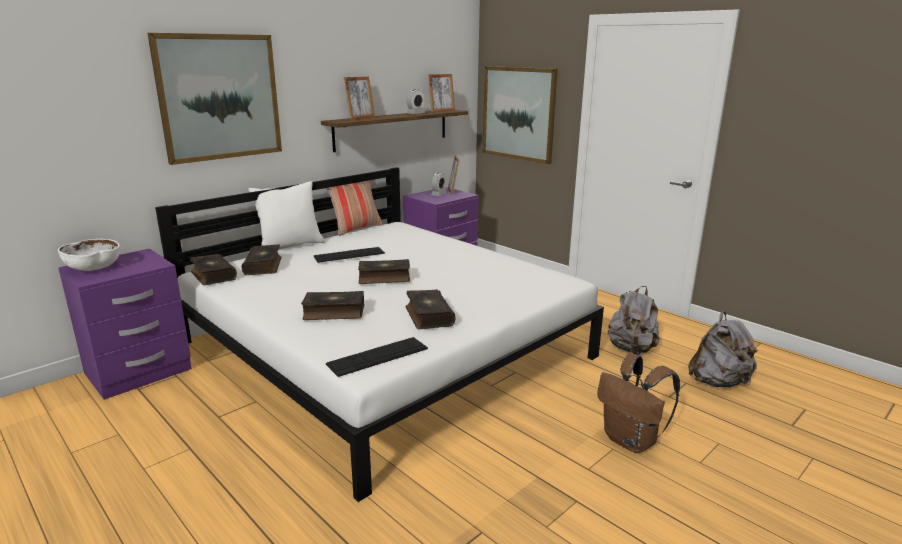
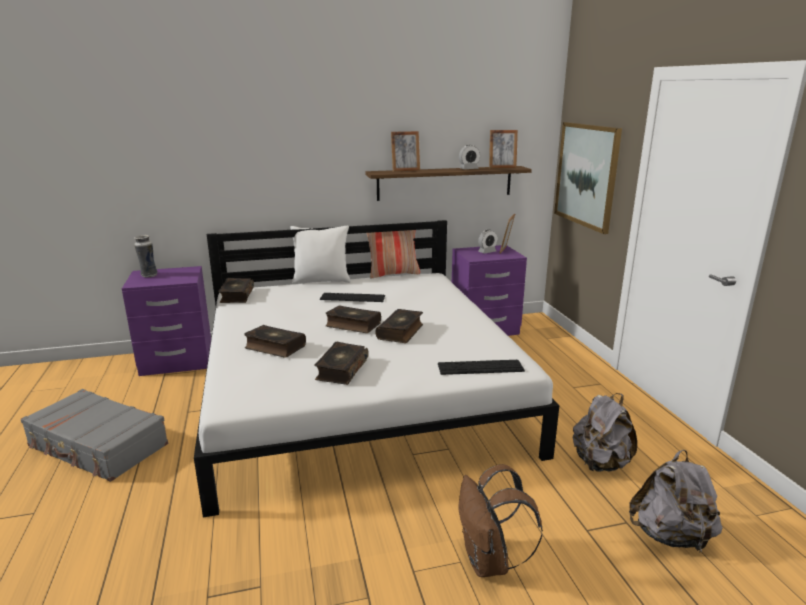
camera: 30 degrees right, 0 degrees up
(93, 268) = (148, 275): white bowl -> vase
(142, 484) = (97, 446): none -> grey suitcase
(219, 97) = (269, 147): picture -> none
(264, 266) = (279, 295): book -> book (401, 332)
(378, 356) = (254, 395): keyboard -> keyboard (480, 367)

